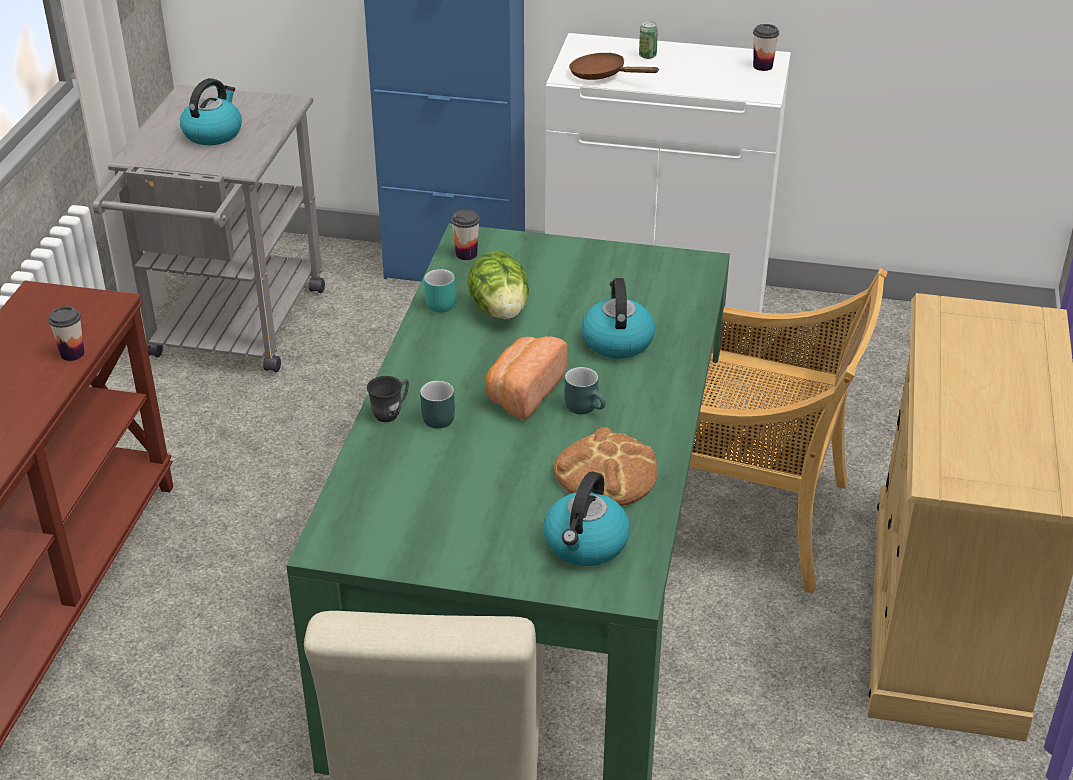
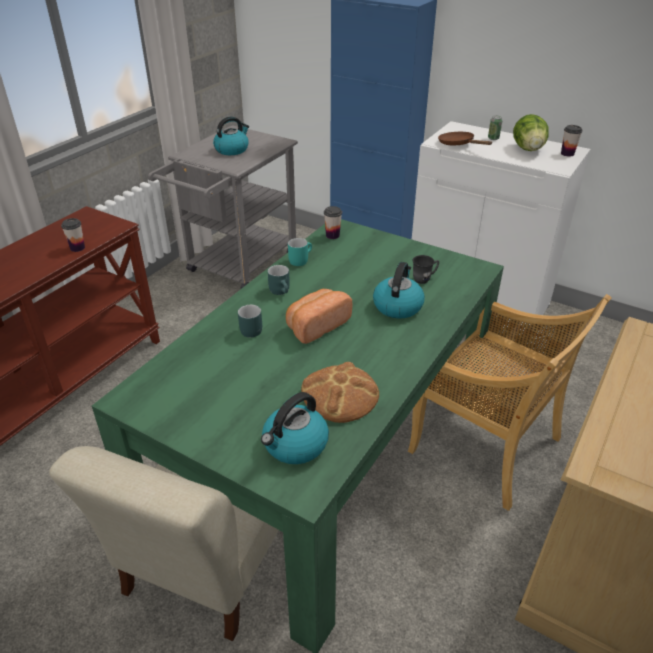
camera: 20 degrees right, 0 degrees up
(391, 412) = (225, 320): grey mug -> grey mug (424, 279)
(500, 311) = (332, 272): lettuce -> lettuce (528, 149)
(586, 407) = (352, 345): turquoise mug -> turquoise mug (282, 291)

